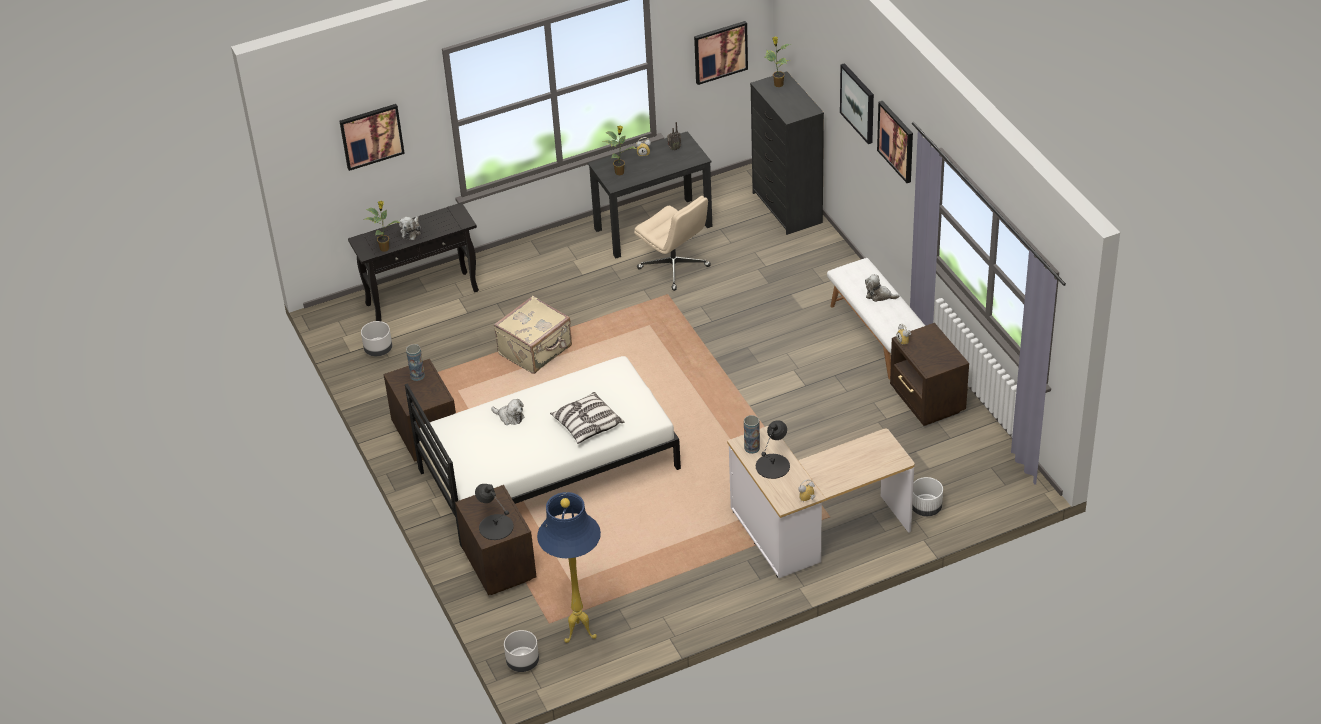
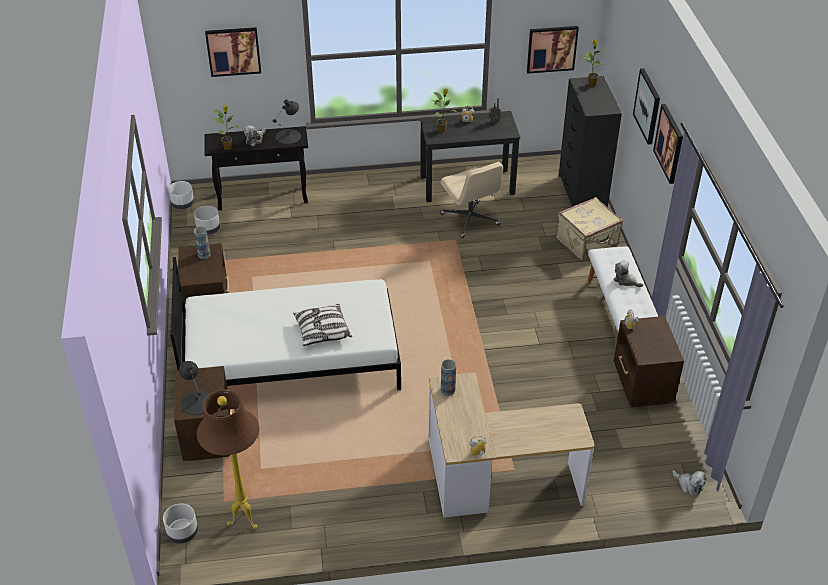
camera: 15 degrees right, 0 degrees up
(509, 417) = (261, 308): plush toy -> plush toy (689, 485)
(536, 350) = (329, 260): beige suitcase -> beige suitcase (588, 242)
(579, 635) = (243, 521): blue floor lamp -> brown floor lamp
(773, 466) = (460, 412): black table lamp -> black table lamp (288, 137)
(925, 508) = (605, 486): white planter -> white planter (182, 204)

